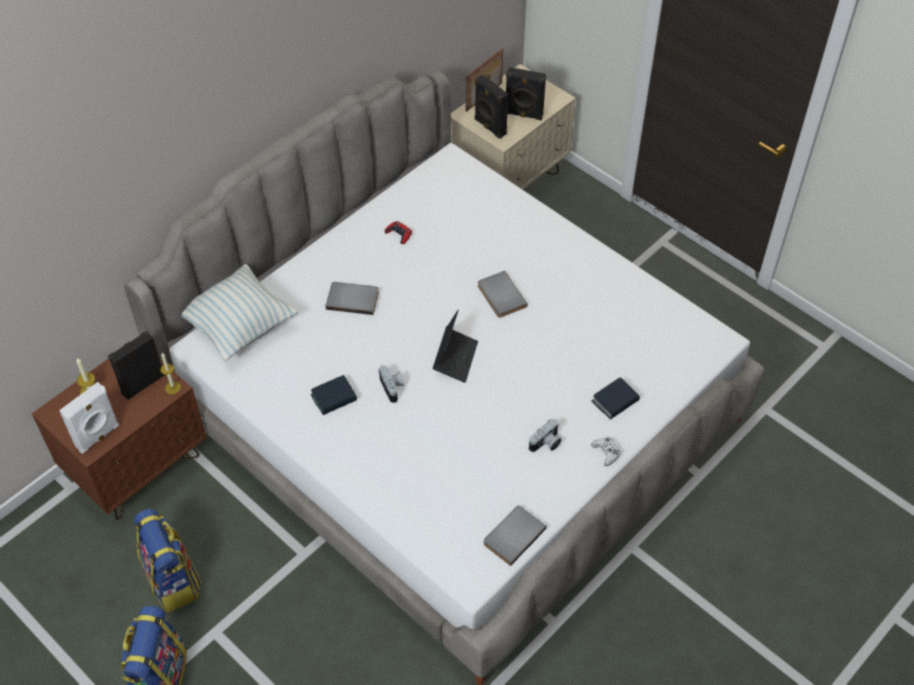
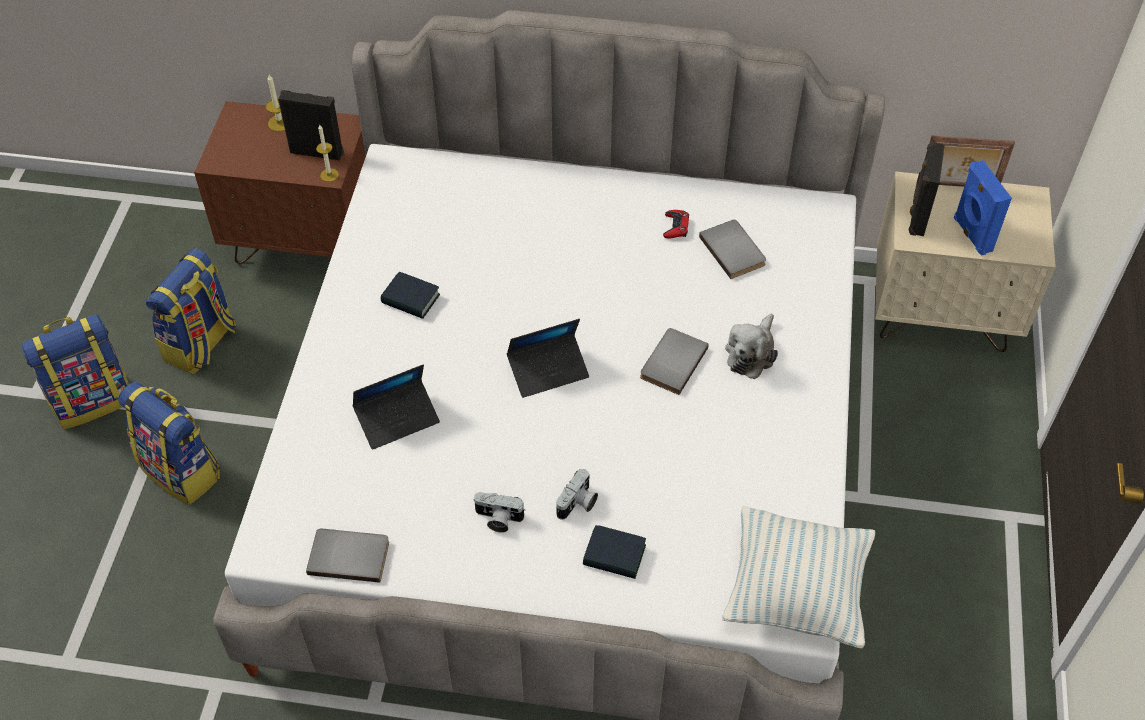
camera: 55 degrees right, 0 degrees up
(98, 437) = (233, 159): white speaker -> none
(239, 326) = (439, 176): pillow -> pillow (795, 593)
(278, 648) = (182, 471): none -> backpack
(353, 298) = (553, 240): grey book -> grey book (734, 250)
(393, 388) = (463, 340): camera -> camera (578, 504)
(427, 456) = (397, 419): none -> laptop
(523, 115) = (971, 235): black speaker -> blue speaker
(525, 257) = (751, 353): none -> plush toy
(606, 452) = (532, 586): white game controller -> none

